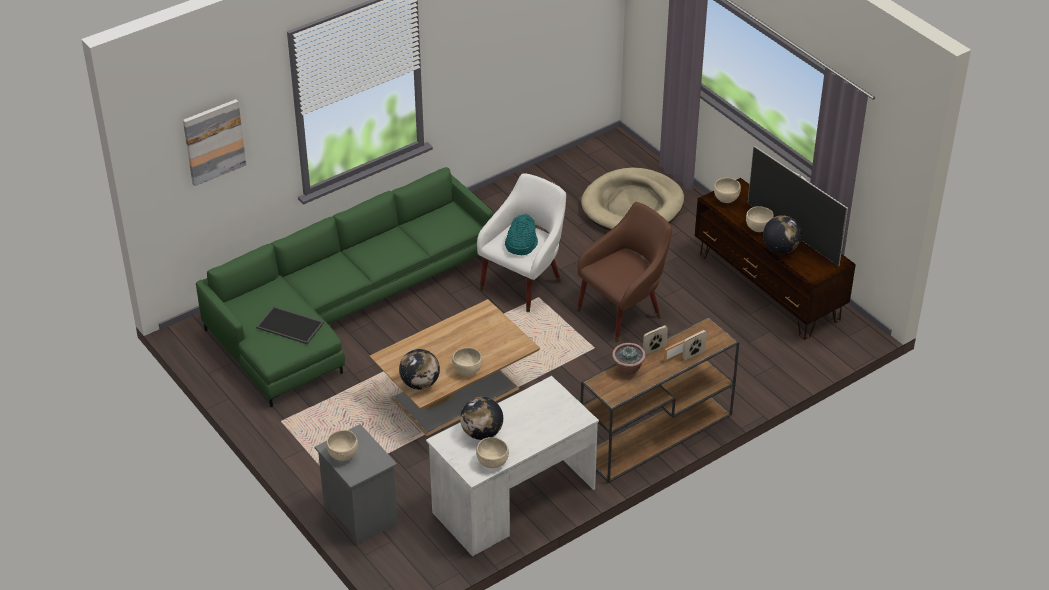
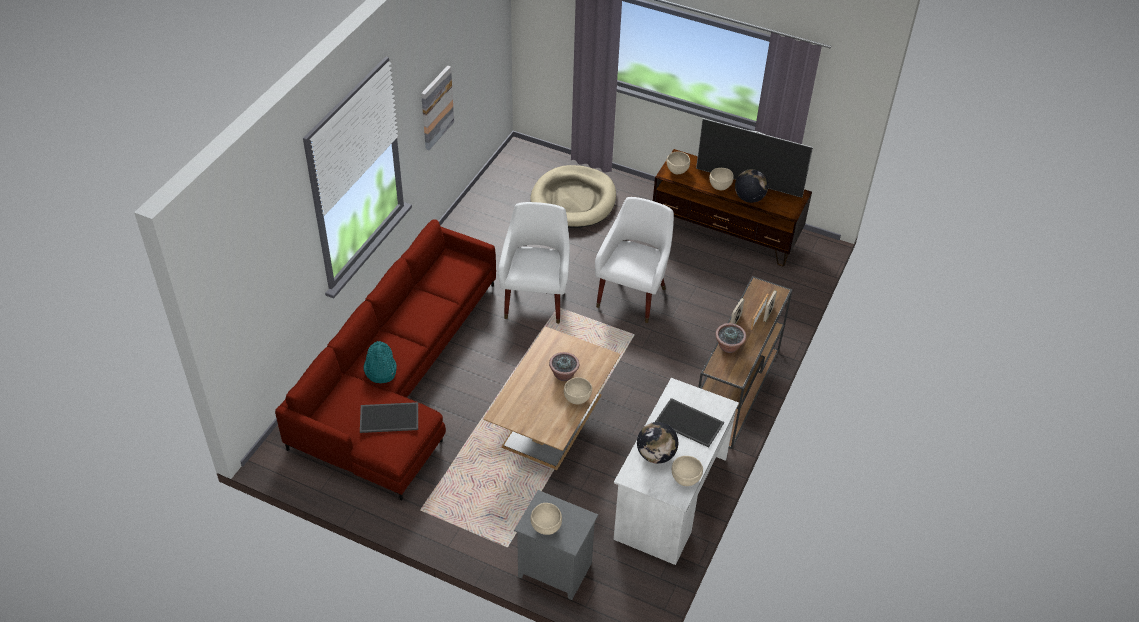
camera: 30 degrees left, 5 degrees up
(214, 141) = (262, 270): picture -> picture (436, 107)
(343, 306) = (398, 378): green sofa -> red sofa
(420, 384) = (546, 427): globe -> none
(471, 346) = (563, 375): none -> potted plant
(520, 244) = (537, 266): turquoise hat -> turquoise hat (380, 370)
(537, 419) = (690, 422): none -> tray
(623, 311) = (633, 294): brown armchair -> white armchair

